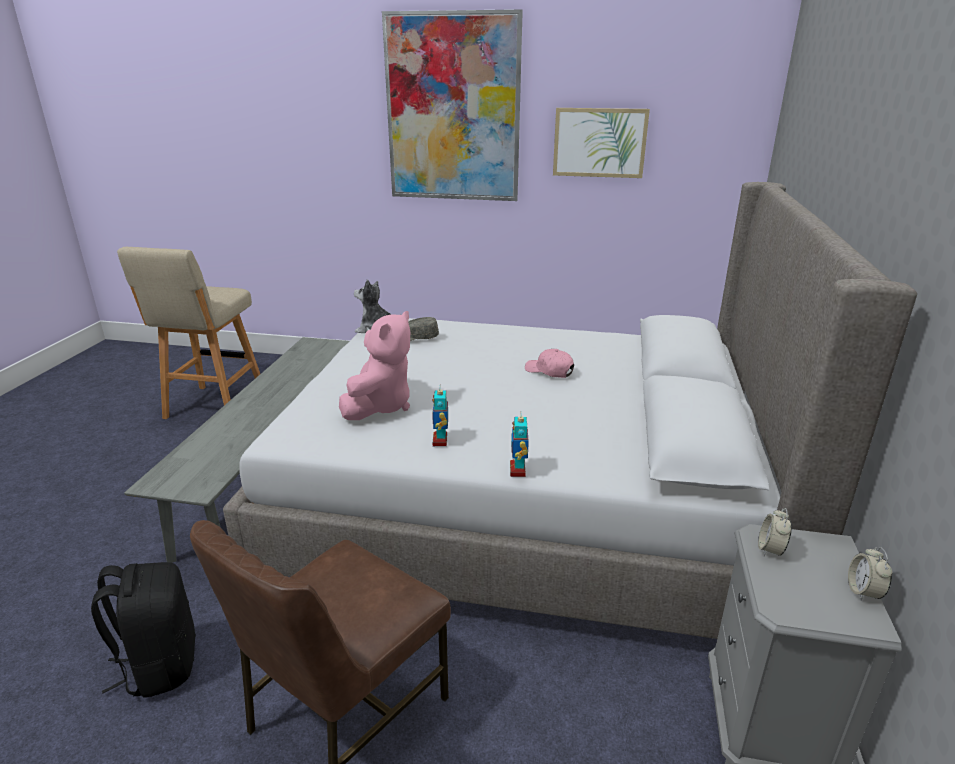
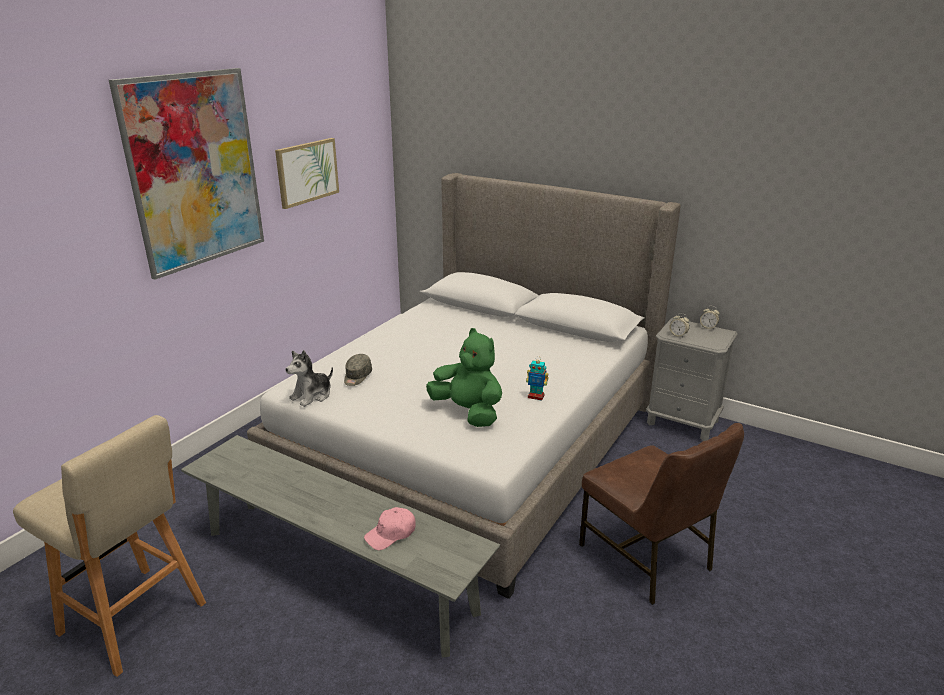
camera: 70 degrees left, 0 degrees up
(160, 665) = (579, 655): black backpack -> none
(380, 405) = (468, 412): pink plush toy -> green plush toy
(518, 470) = (583, 378): toy robot -> none
(549, 371) = (461, 341): pink cap -> pink cap (391, 534)

